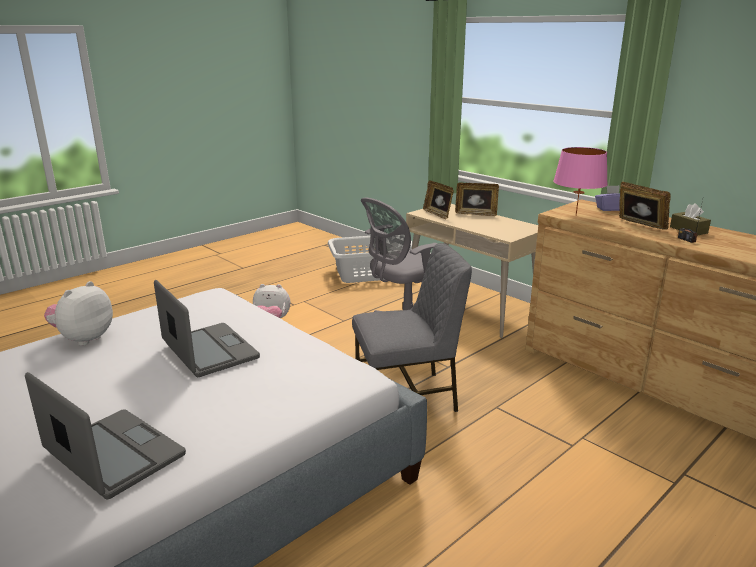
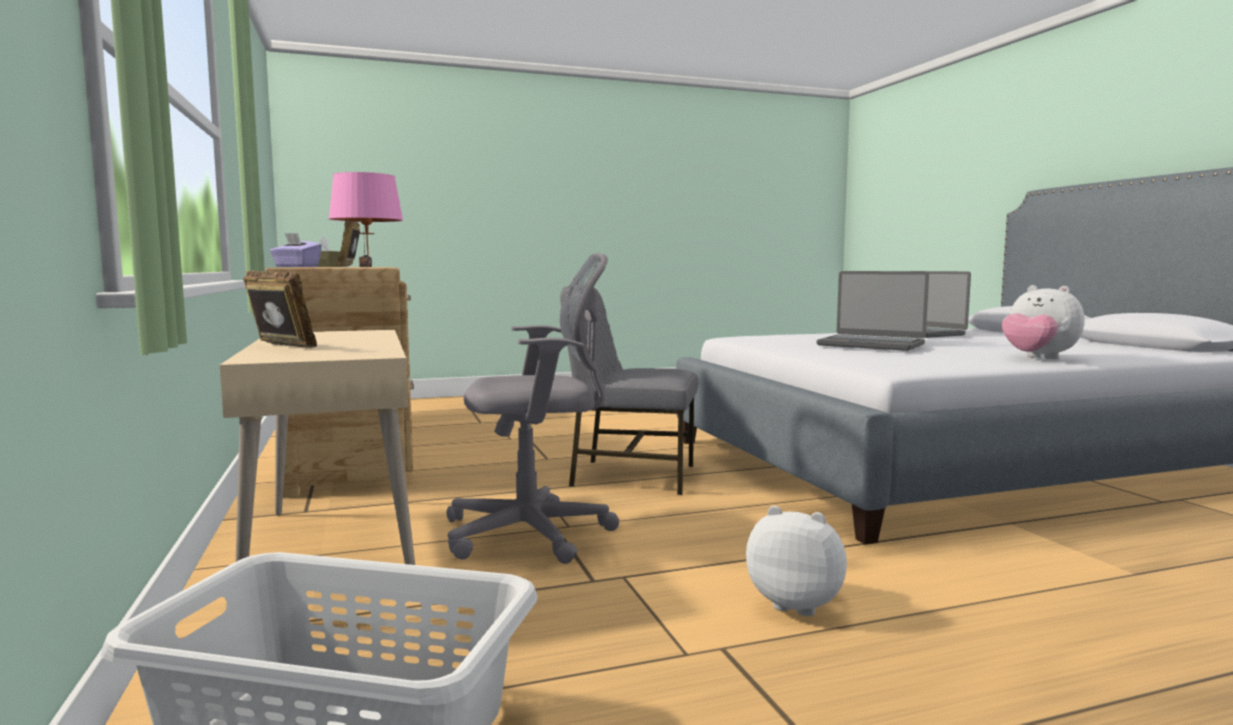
camera: 155 degrees left, 15 degrees down
(83, 339) = (1038, 358): plush toy -> plush toy turned 90 degrees clockwise
(209, 351) = (871, 344): laptop -> laptop turned 45 degrees counterclockwise
(438, 214) = (353, 351): picture frame -> none

